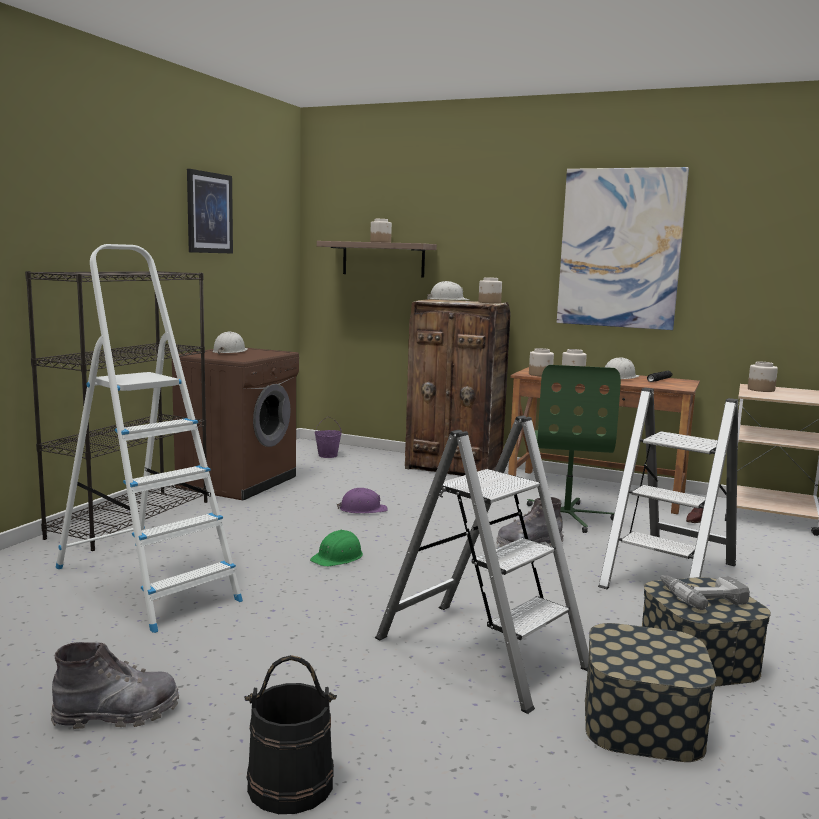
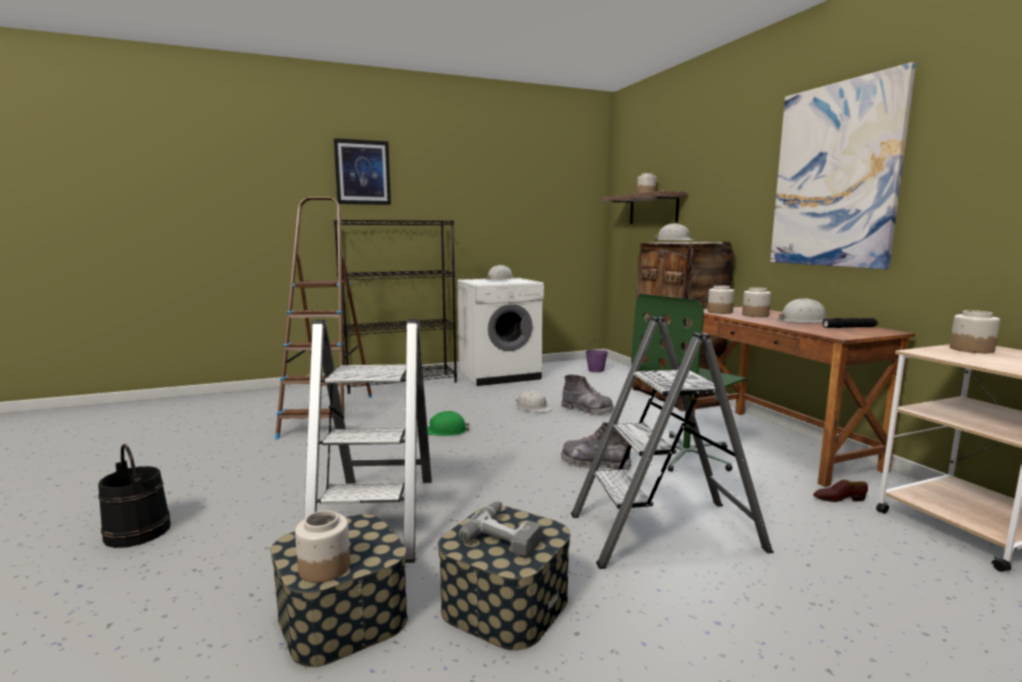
camera: 45 degrees right, 0 degrees up
(117, 714) = (178, 468): grey boot -> grey boot (587, 410)
(146, 583) = (329, 415): white step ladder -> brown step ladder
(209, 213) = (503, 180): picture -> picture (362, 172)
(240, 482) = (500, 376): brown washing machine -> white washing machine
(362, 509) = (533, 408): purple hard hat -> white hard hat
(489, 302) = (699, 241): jar -> jar (324, 568)

